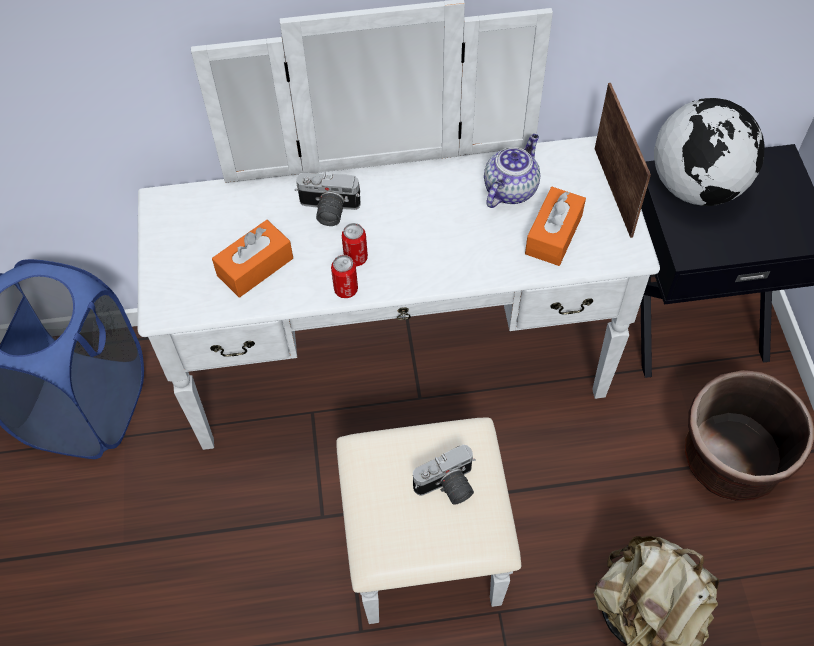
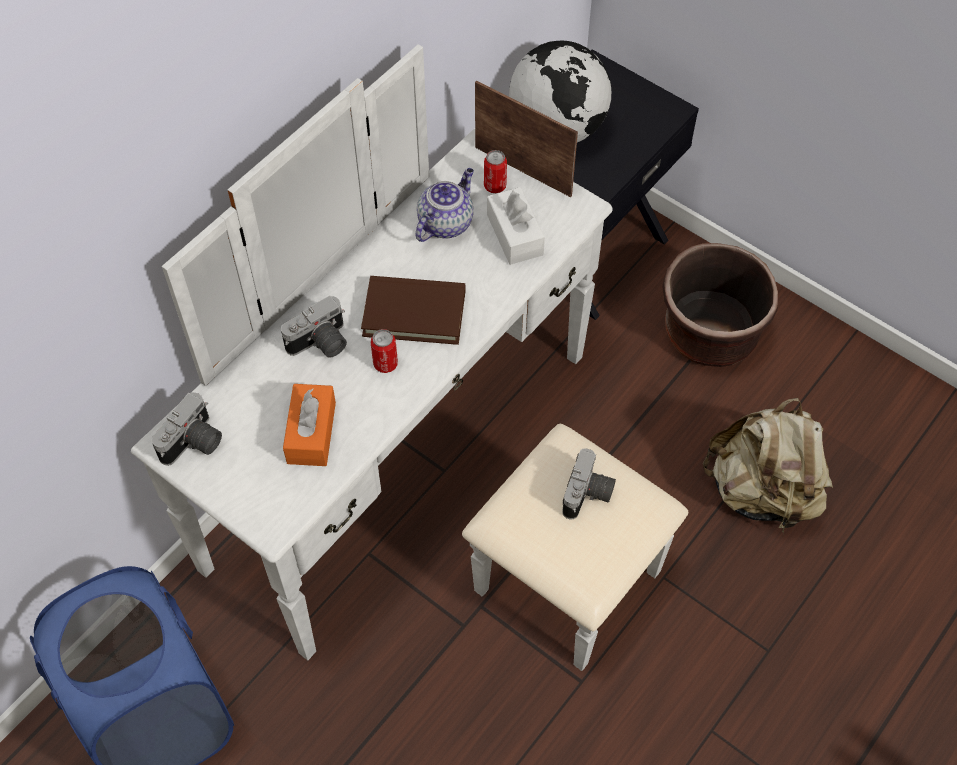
camera: 45 degrees left, 0 degrees up
(176, 215) = (194, 444): none -> camera
(346, 289) = (405, 393): can -> can (495, 186)
(415, 237) = (414, 313): none -> brown book
(510, 188) = (445, 222): teapot -> teapot turned 45 degrees clockwise
(553, 235) = (514, 235): orange tissue box -> white tissue box

